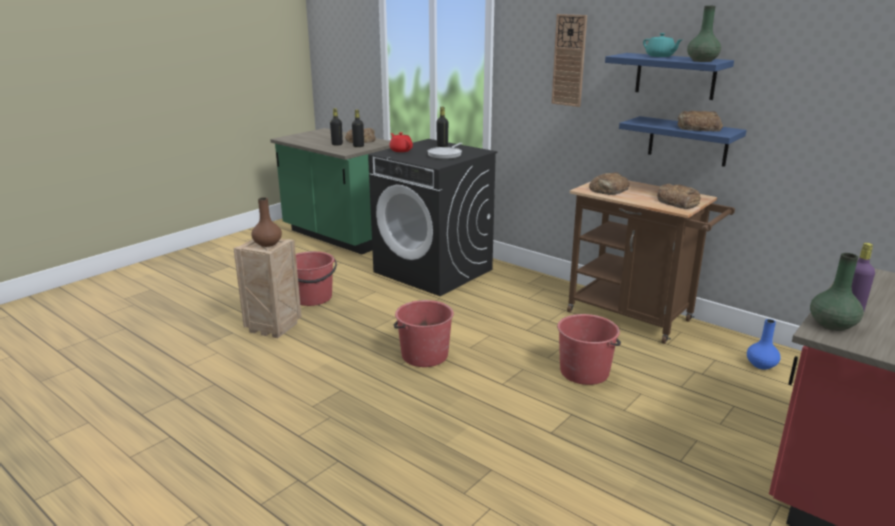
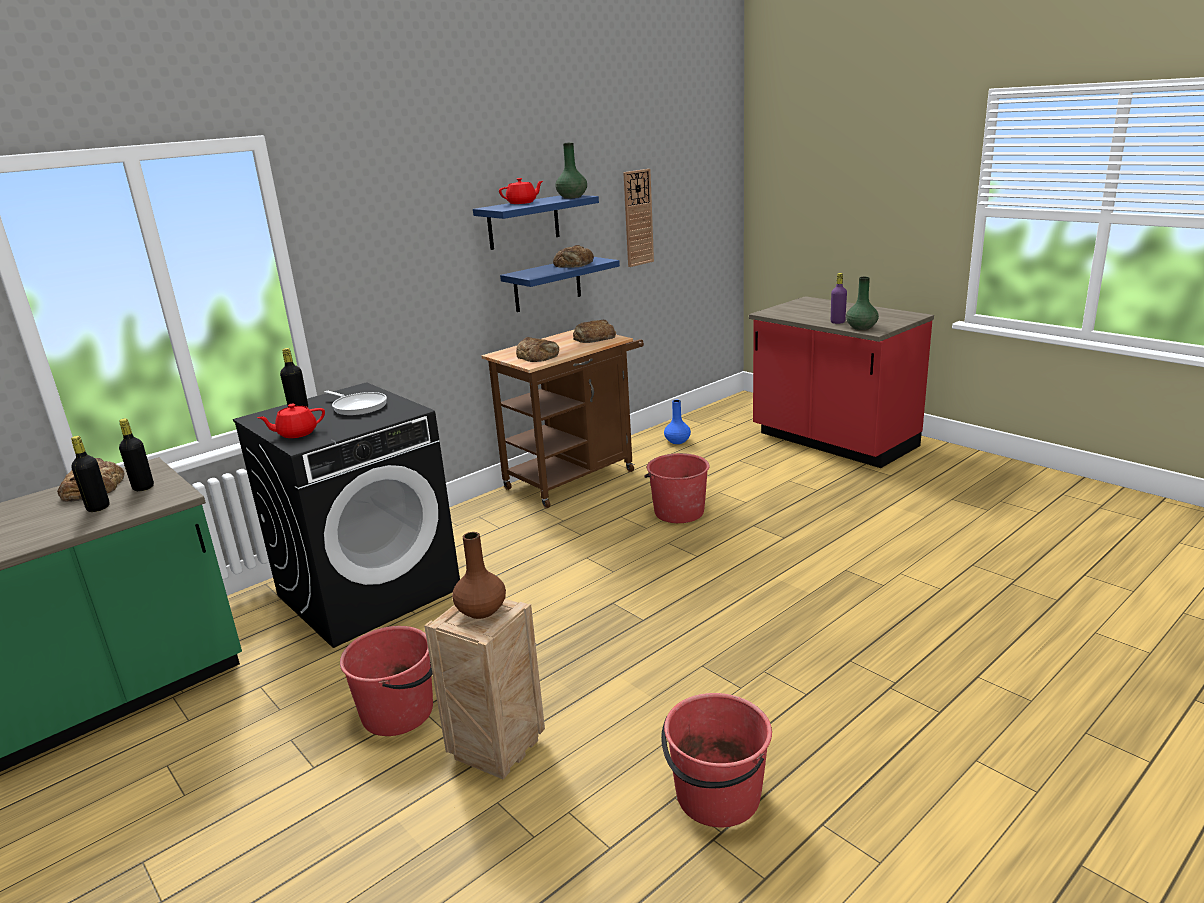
camera: 80 degrees left, 0 degrees up
(424, 355) = (625, 603): red bucket -> red bucket (717, 797)
(569, 60) = (408, 234): wall clock -> wall clock (638, 218)
(660, 56) = (522, 203): turquoise teapot -> red teapot

